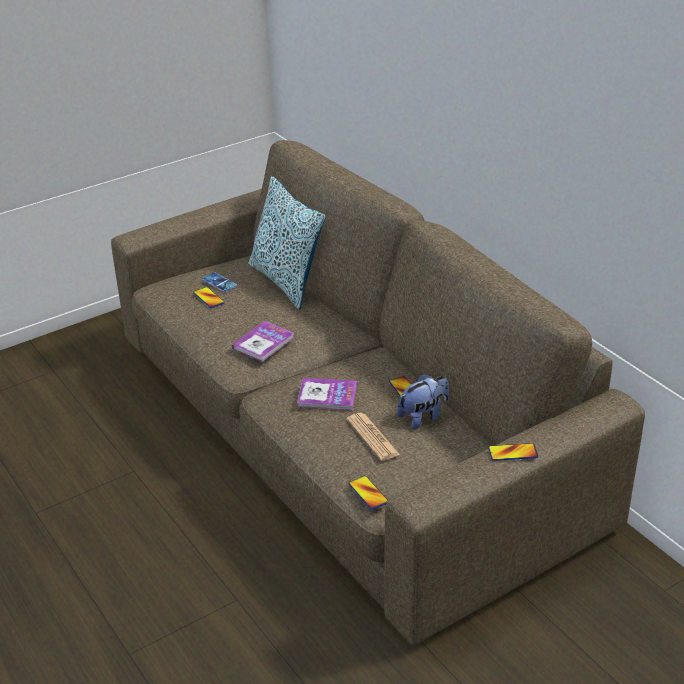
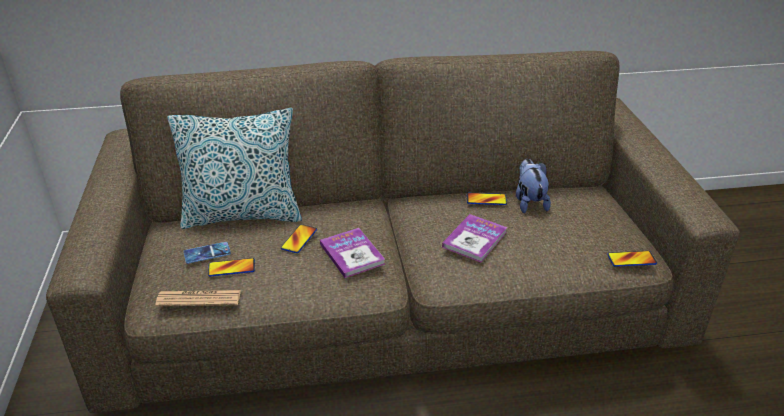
camera: 65 degrees left, 0 degrees up
(372, 437) = (554, 232): newspaper -> newspaper (199, 299)
(513, 453) = (658, 156): phone -> phone (299, 239)

